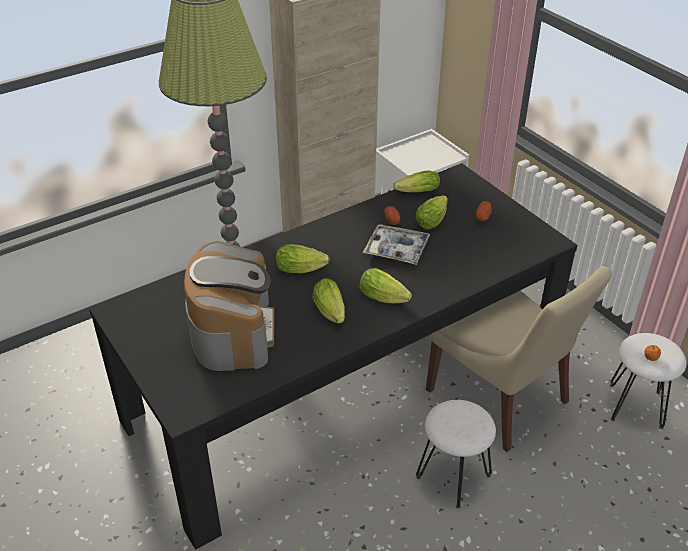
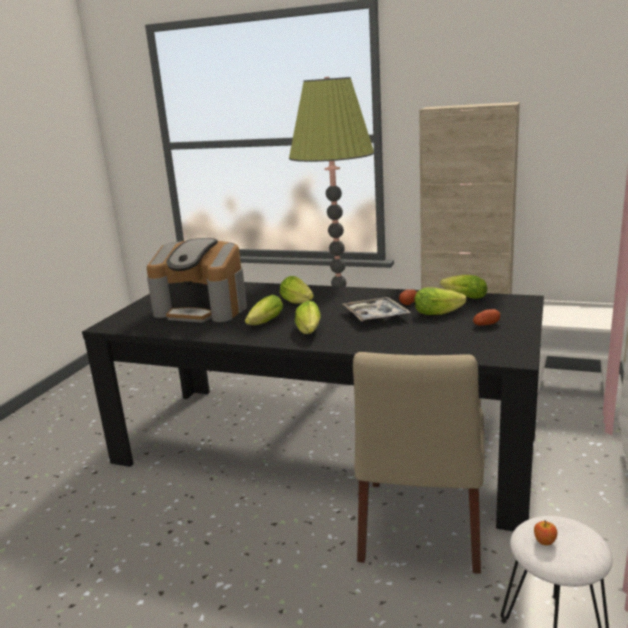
camera: 55 degrees right, 20 degrees down
(233, 330) = (202, 309): coffee machine -> coffee machine turned 60 degrees clockwise
(453, 476) = (292, 543): white stool -> none

